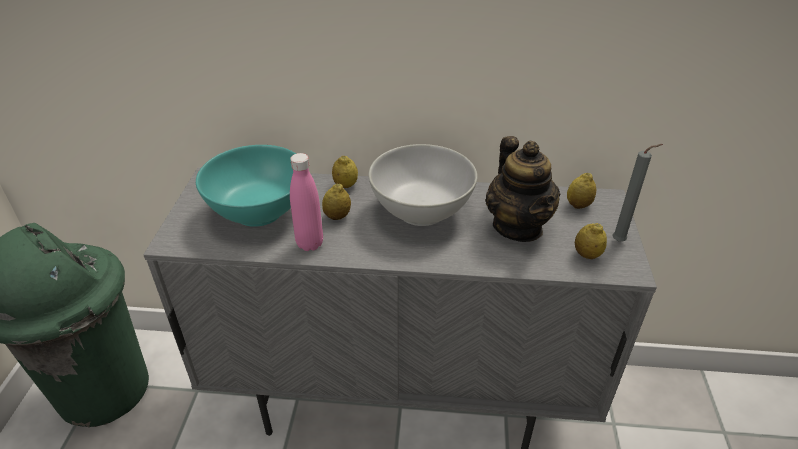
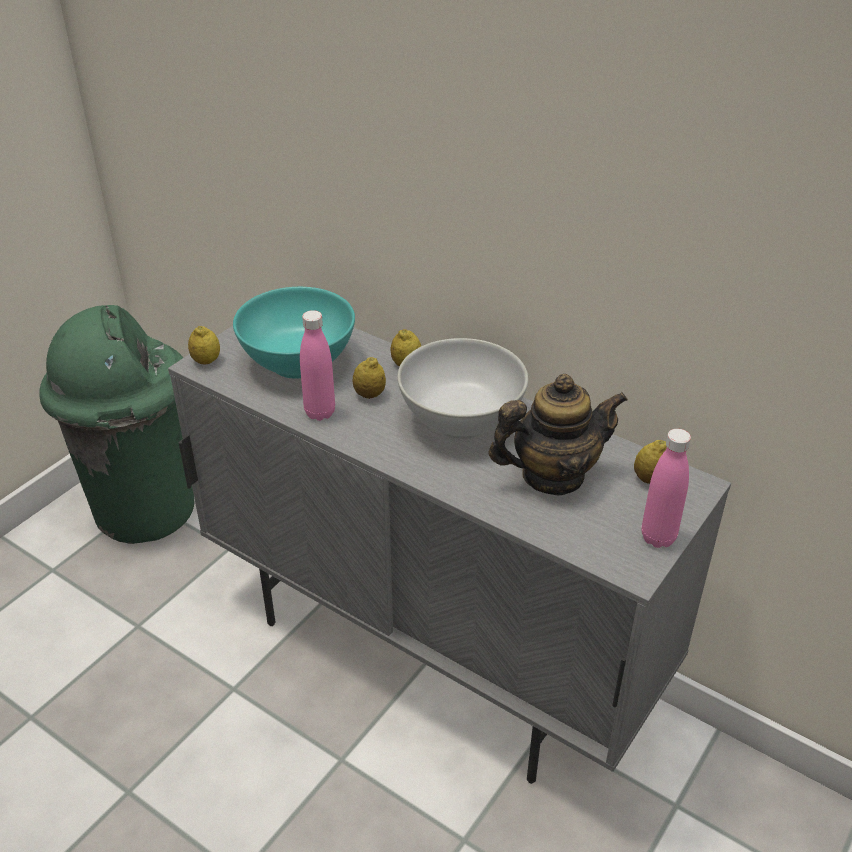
camera: 30 degrees right, 0 degrees up
(518, 226) = (552, 476): teapot -> teapot turned 120 degrees counterclockwise
(587, 255) = (601, 535): lemon -> lemon (206, 361)
(620, 241) = (658, 537): grey candle -> pink bottle

